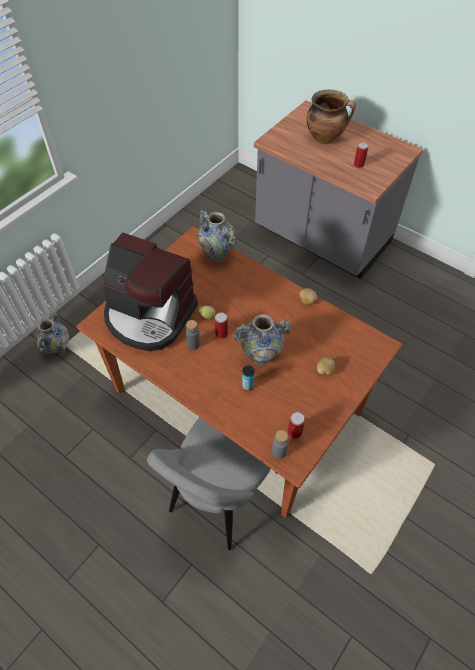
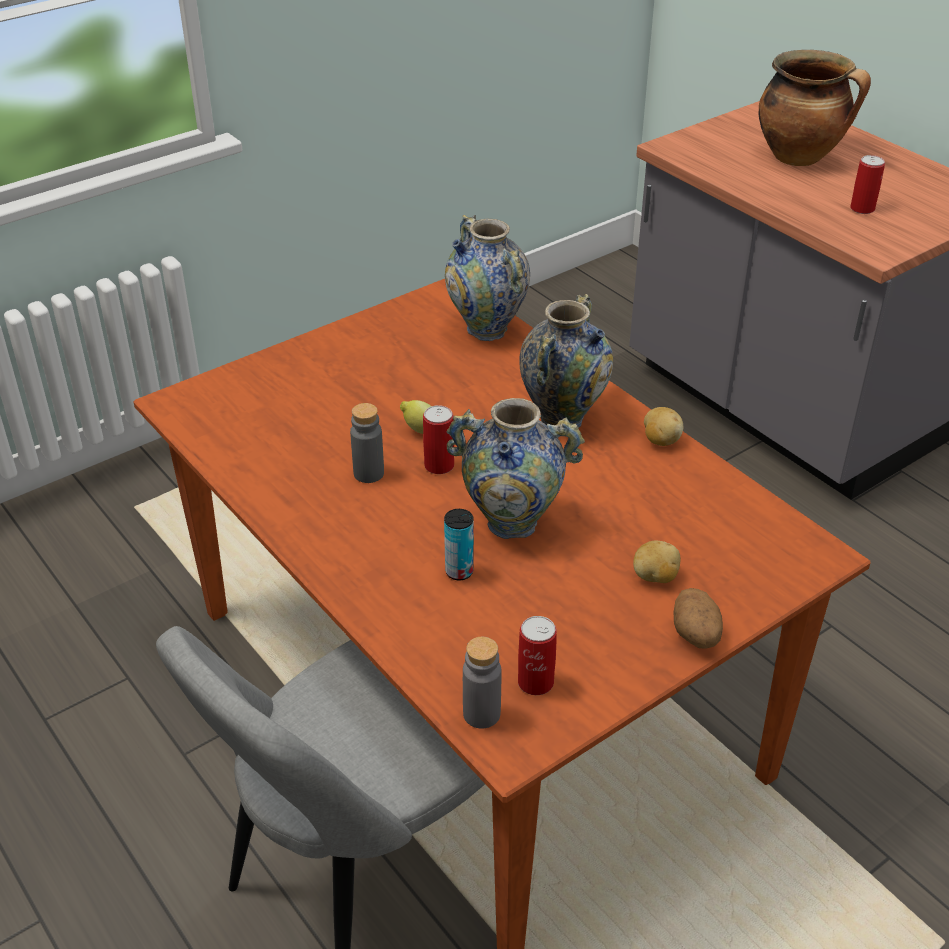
camera: 15 degrees right, 15 degrees down
(58, 350) = (118, 514): vase -> vase (562, 417)
(149, 316) = (294, 408): coffee machine -> none
(348, 395) = (696, 635): none -> potato

